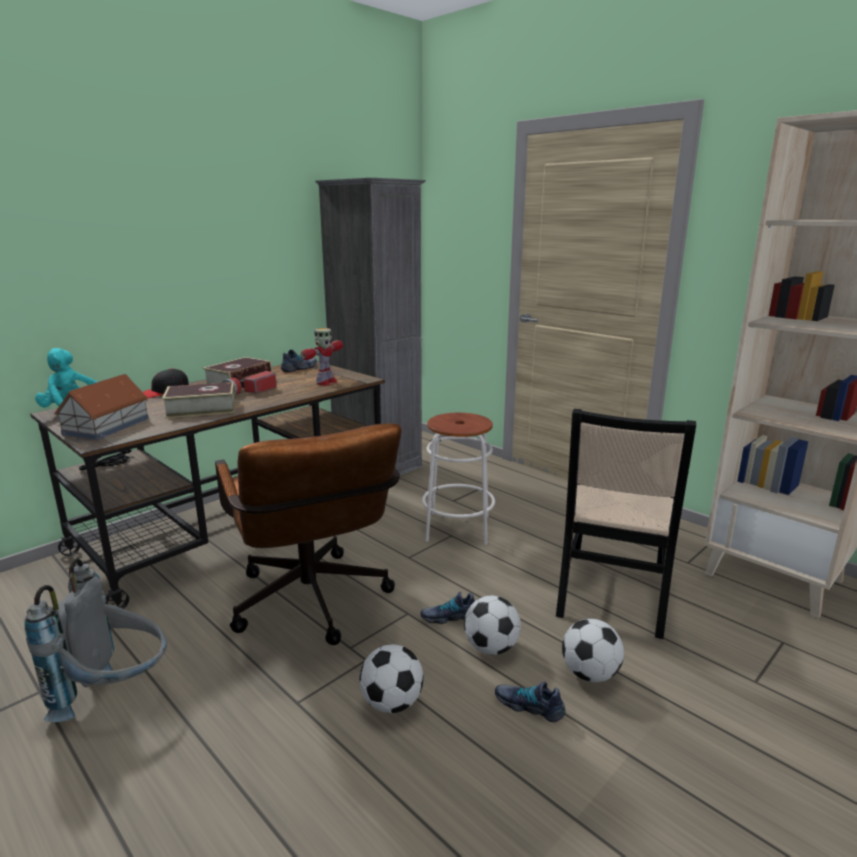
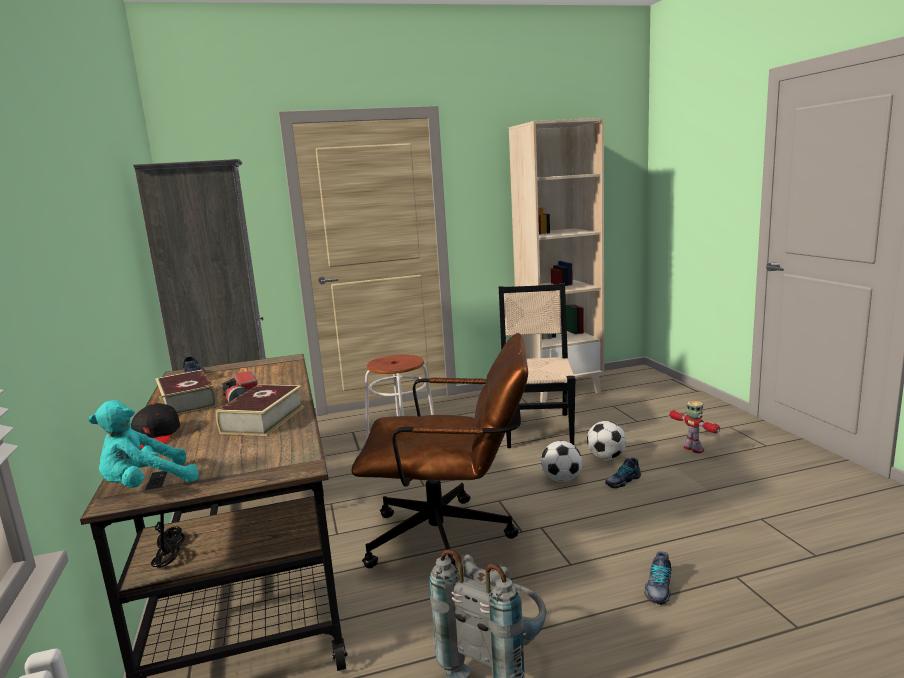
camera: 60 degrees left, 5 degrees down
(105, 426) = (245, 465): toy house -> none
(326, 382) = (271, 371): toy robot -> toy robot (694, 449)
(392, 703) = (594, 525): football -> none
(449, 616) = (516, 486): shoe -> shoe (658, 588)
(612, 593) = (538, 430): chair -> chair turned 135 degrees counterclockwise

